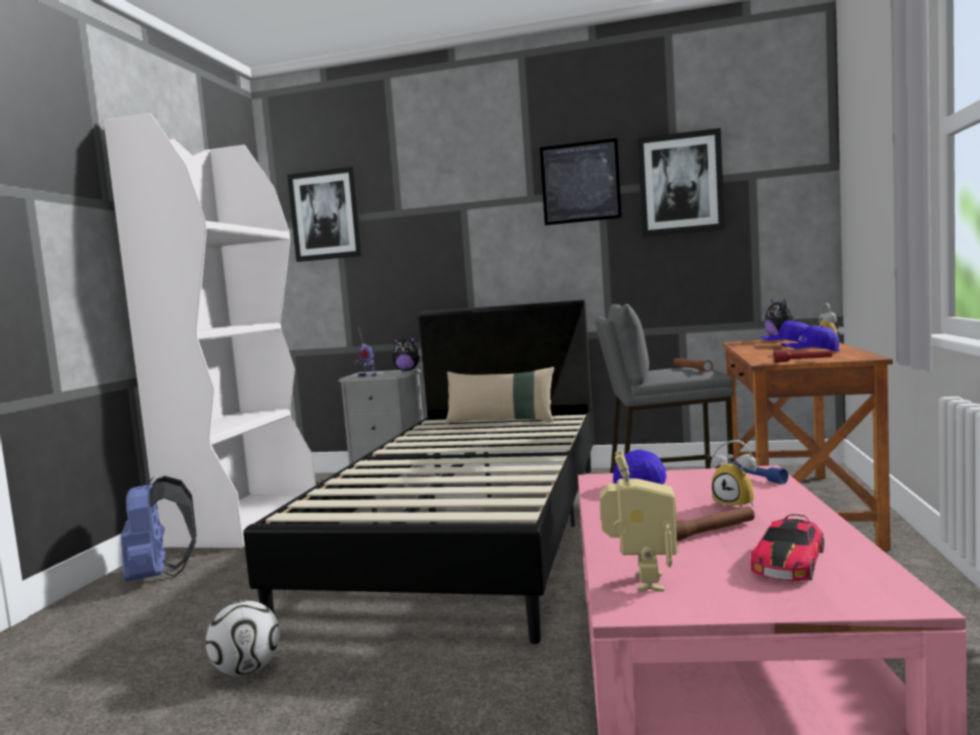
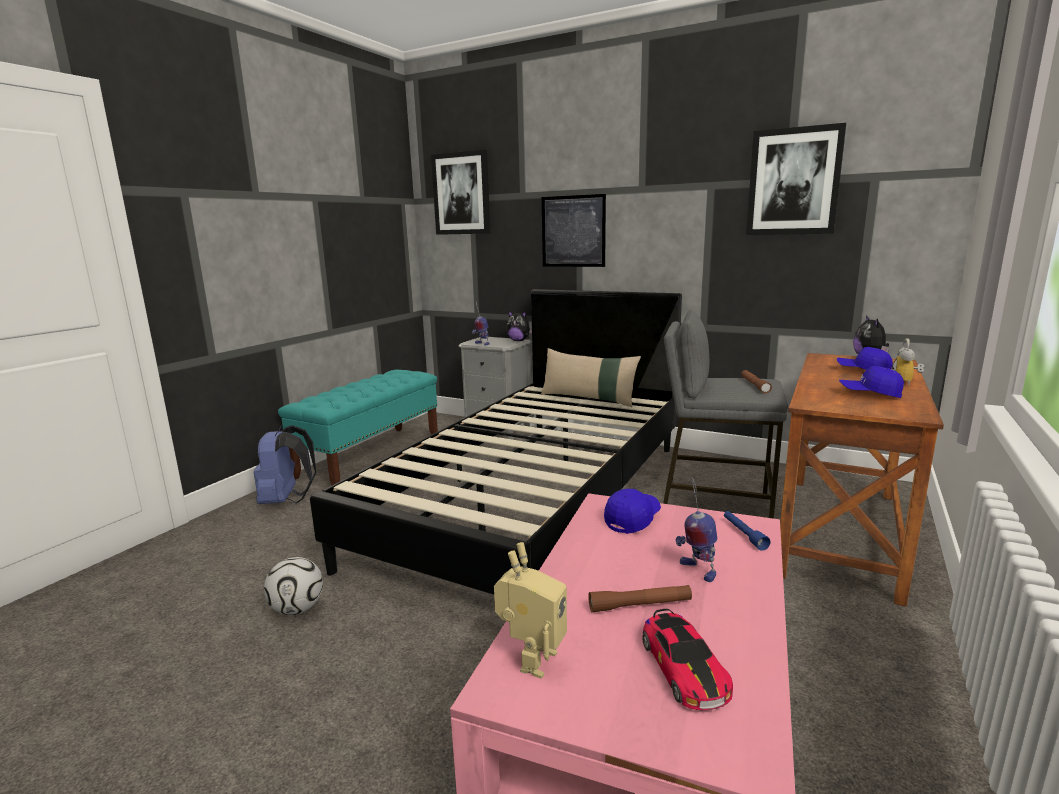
camera: 15 degrees right, 10 degrees up
(245, 520) = (371, 455): white bookcase -> turquoise bench
(580, 182) = (691, 175): picture -> picture (573, 231)
(737, 504) = (697, 570): alarm clock -> toy robot
(789, 561) = (683, 668): toy car -> toy car turned 60 degrees counterclockwise
(802, 361) = (845, 409): red flashlight -> none

